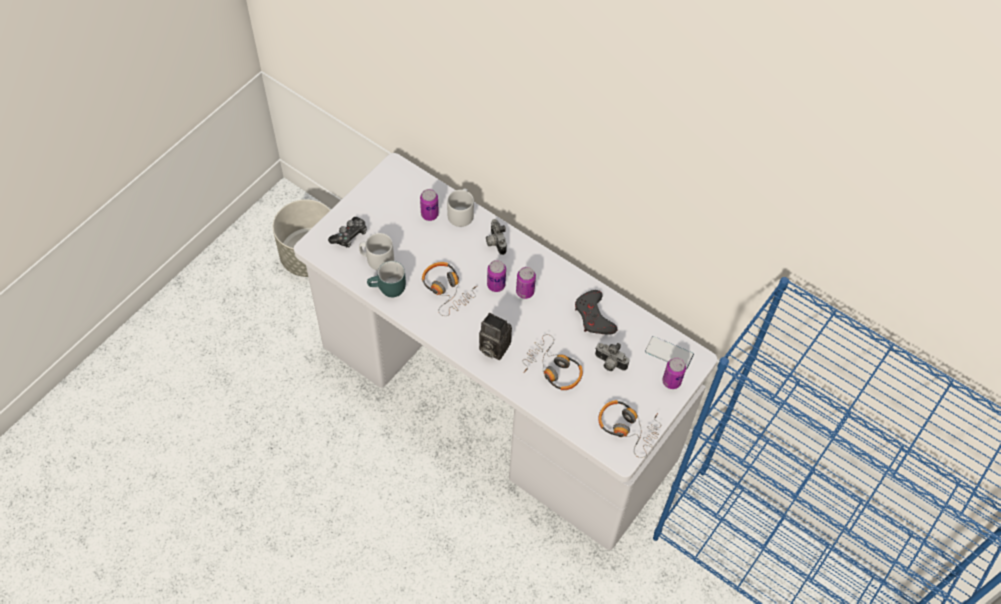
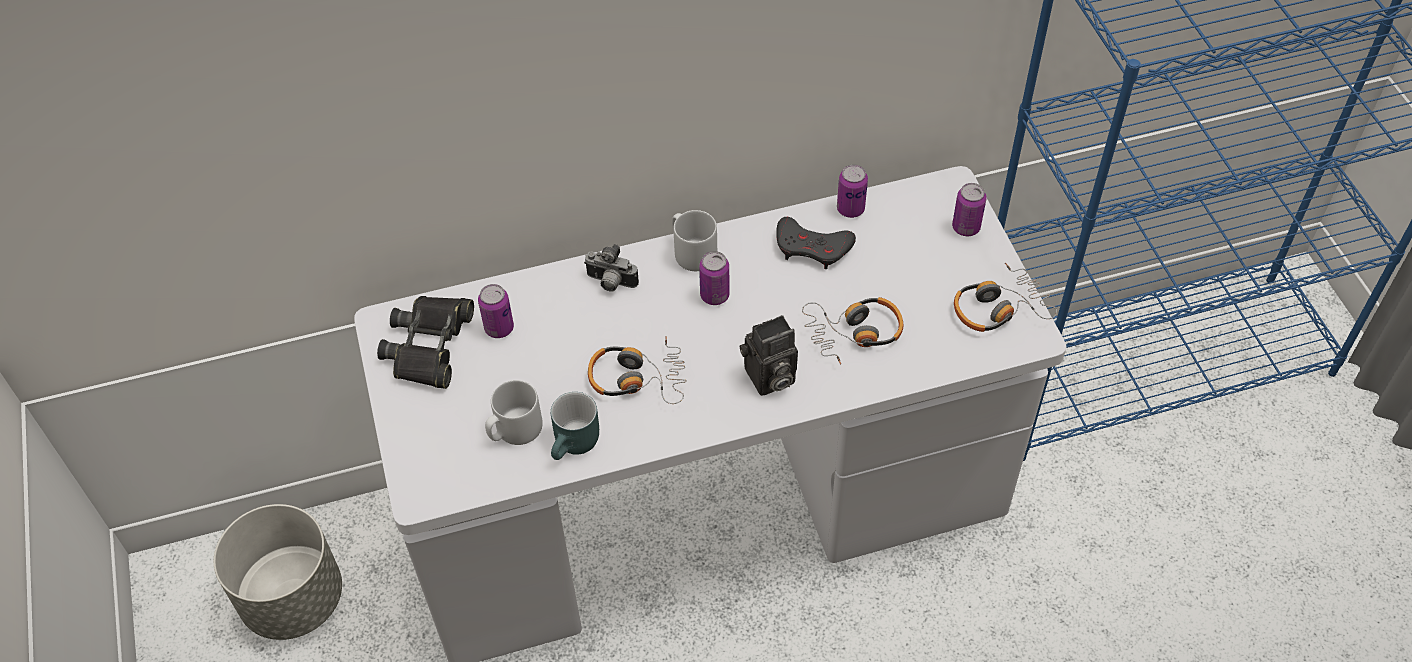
camera: 50 degrees left, 5 degrees down
(350, 236) = (445, 440): game controller -> none
(396, 194) = (429, 346): none -> black binoculars
(461, 214) = (532, 293): grey mug -> grey mug (692, 252)
(496, 285) = (677, 320): can -> can (850, 209)
(609, 364) = (893, 272): camera -> none
(669, 353) = (924, 206): phone -> none

